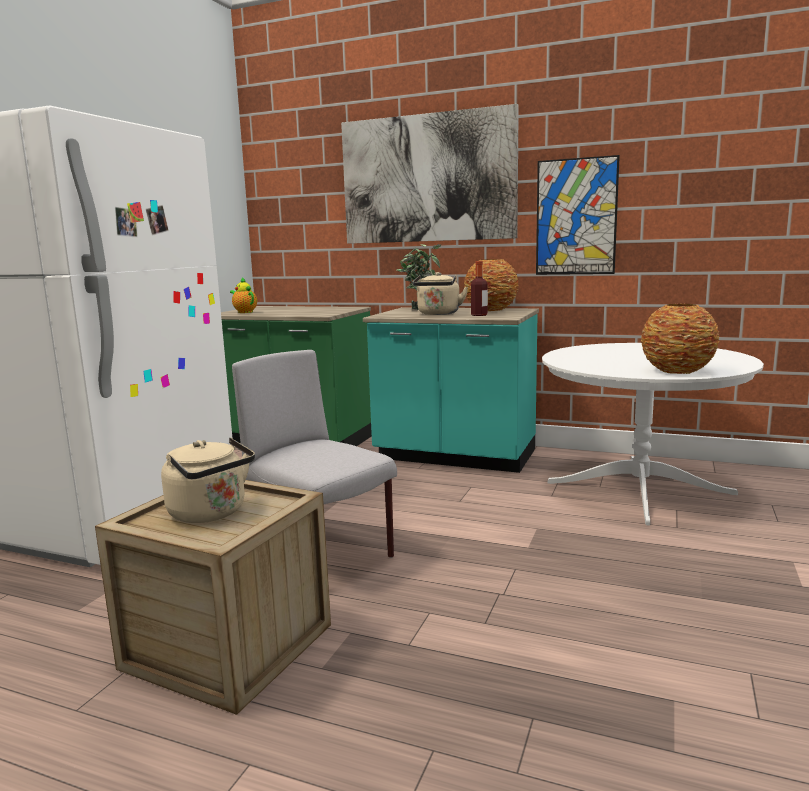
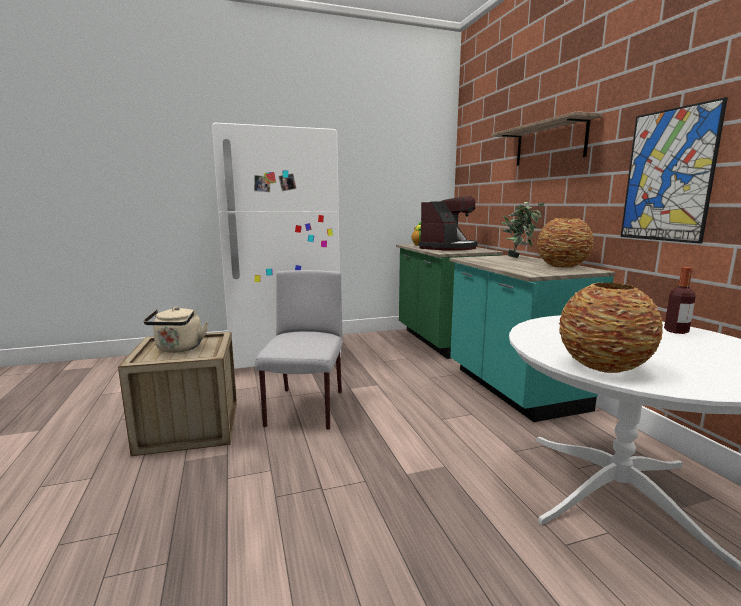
camera: 50 degrees right, 0 degrees up
(300, 310) = (449, 248): none -> coffee machine
(427, 179) = (550, 143): picture -> shelf
(438, 314) = (504, 263): beige kettle -> none
(479, 315) = (525, 268): bottle -> bottle (676, 331)

